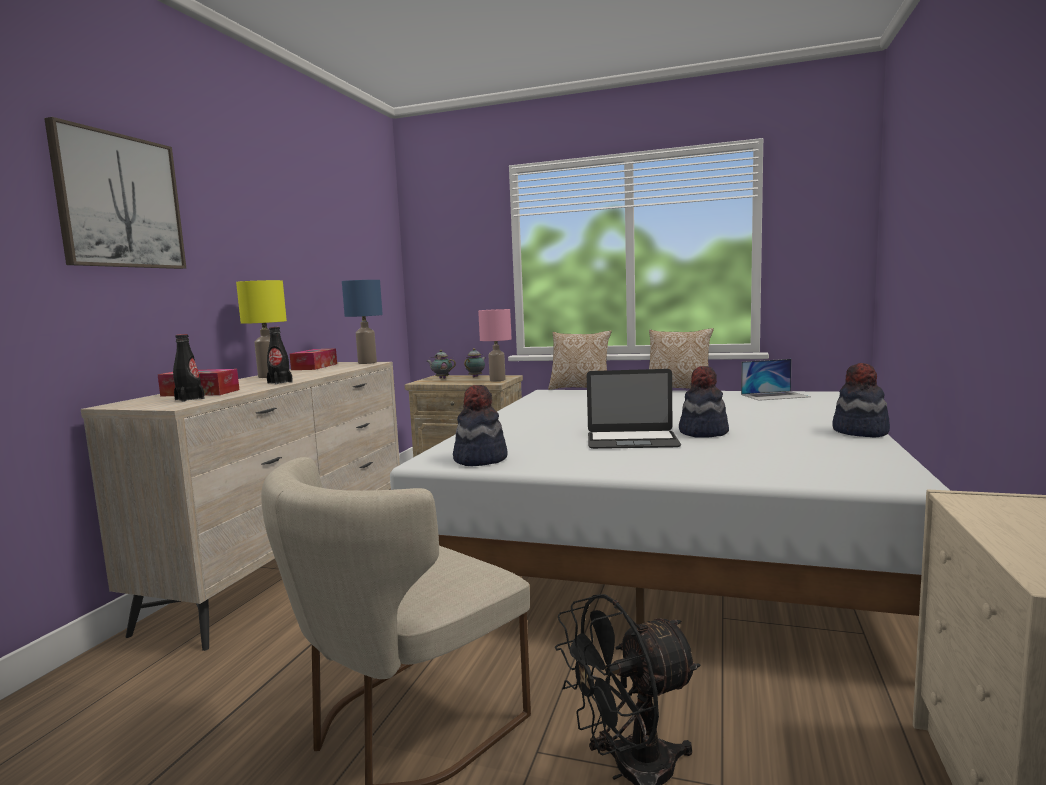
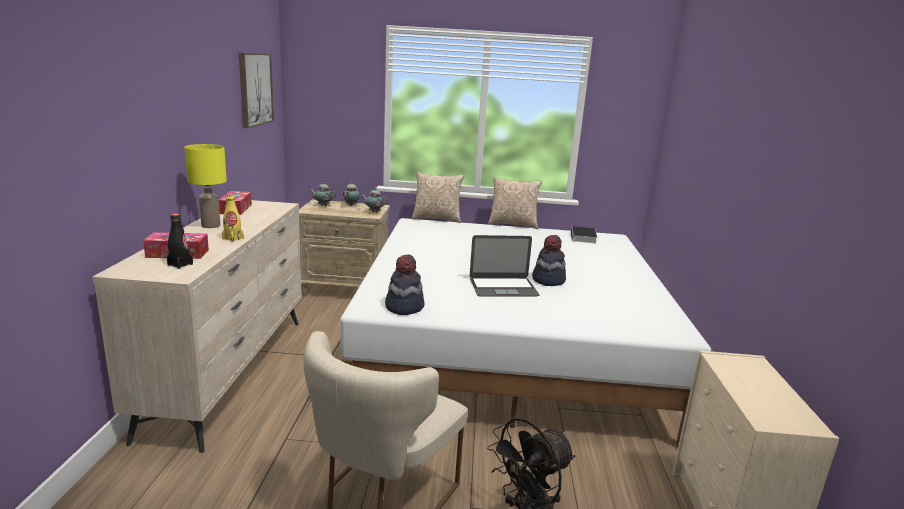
camera: 15 degrees left, 10 degrees up
(119, 201) = (105, 92): picture -> picture (255, 89)
(280, 382) = (233, 238): black bottle -> yellow bottle
(368, 363) = (279, 205): blue table lamp -> none
(498, 380) = (374, 212): pink table lamp -> teapot
(775, 396) = (583, 237): laptop -> book
(859, 432) = (647, 283): hat -> none

